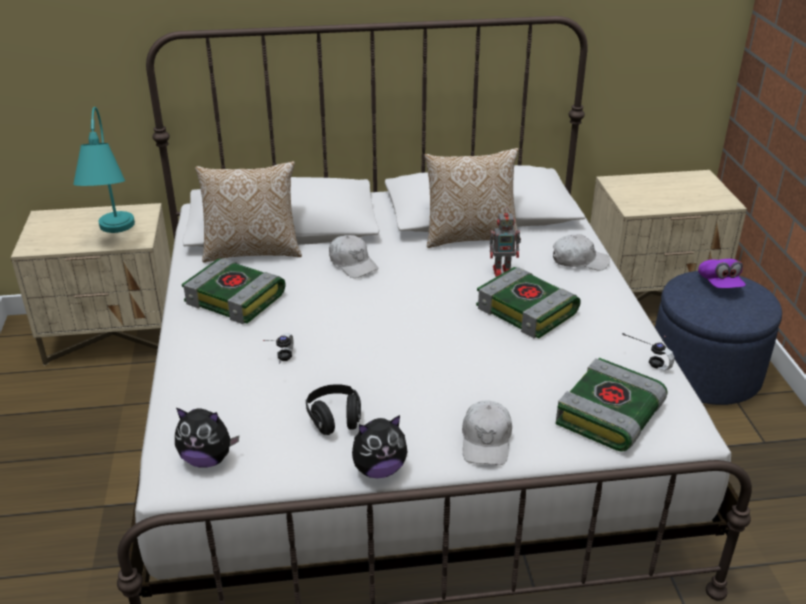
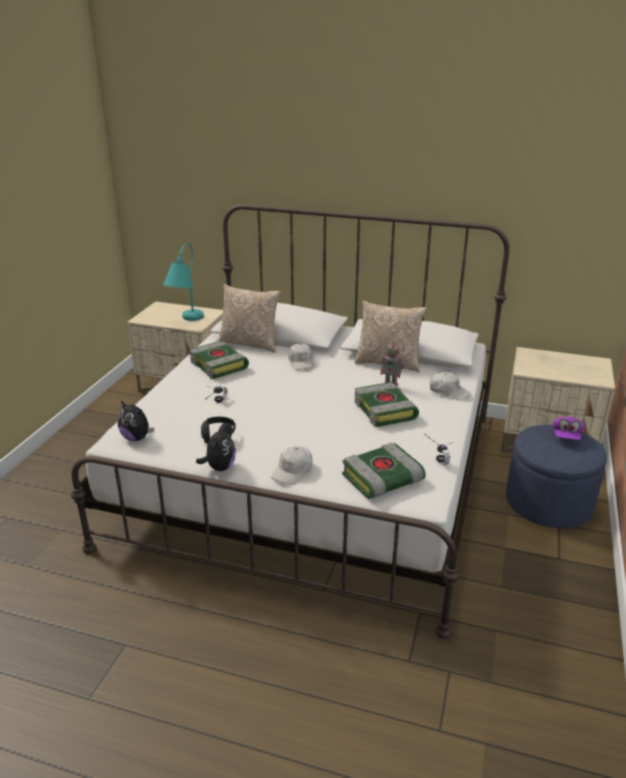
camera: 25 degrees right, 5 degrees down
(379, 469) = (219, 467): plush toy -> plush toy turned 90 degrees counterclockwise

